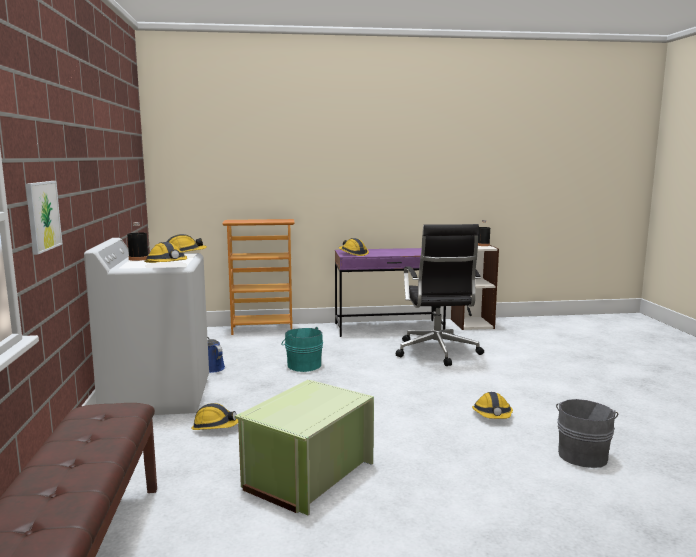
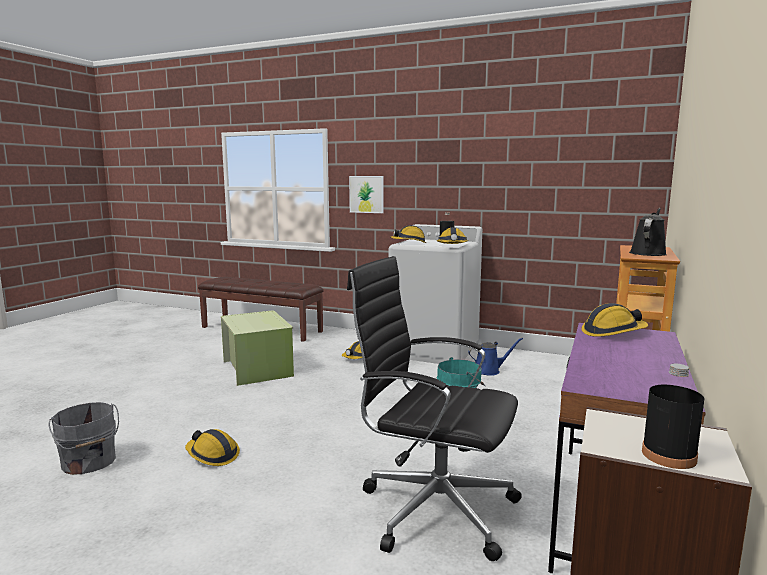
camera: 120 degrees right, 0 degrees up
(266, 220) = (648, 253): none -> black watering can

